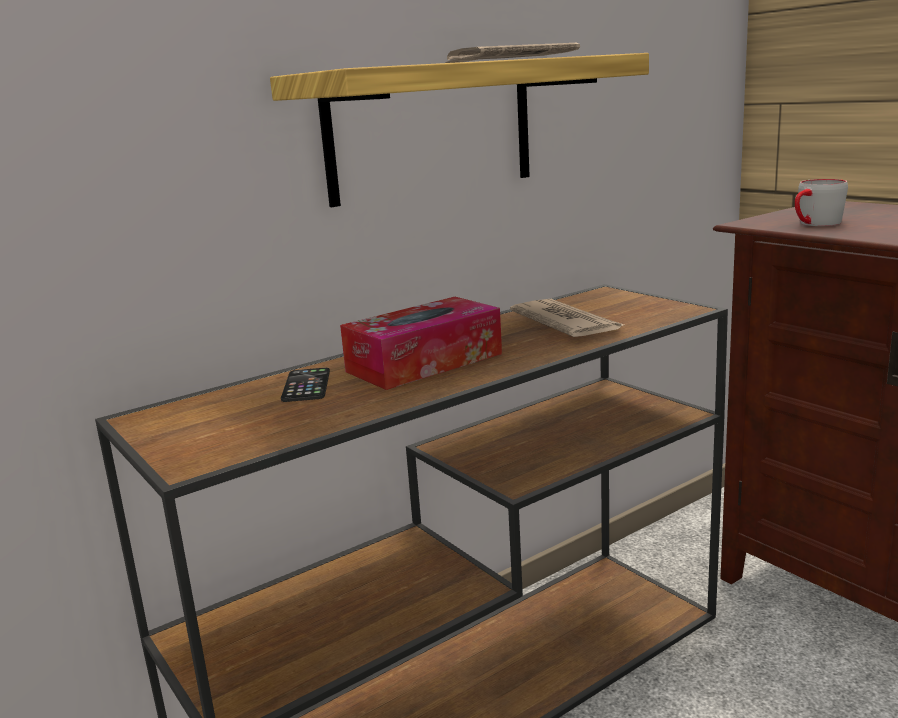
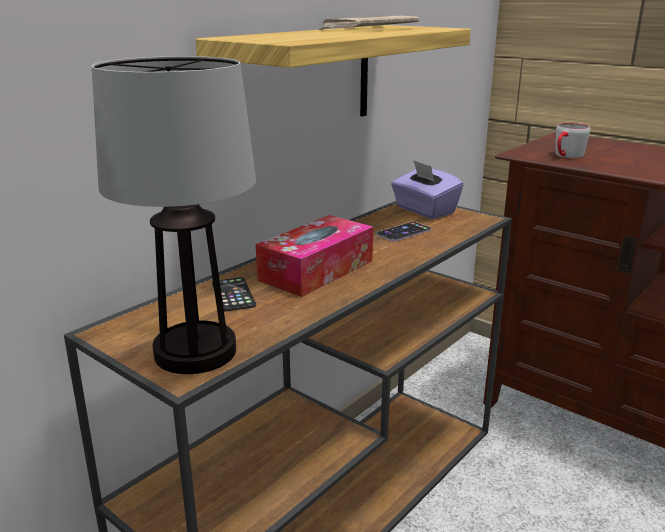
camera: 15 degrees left, 5 degrees up
(218, 442) = (194, 353): none -> table lamp
(565, 323) = (403, 232): newspaper -> phone
(610, 300) = (424, 210): none -> purple tissue box

